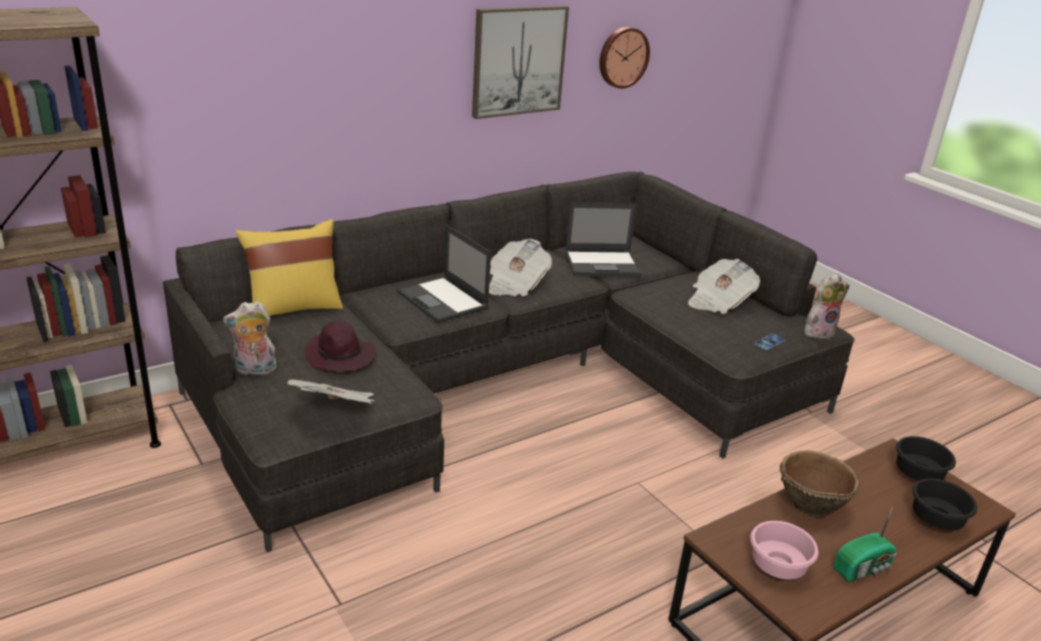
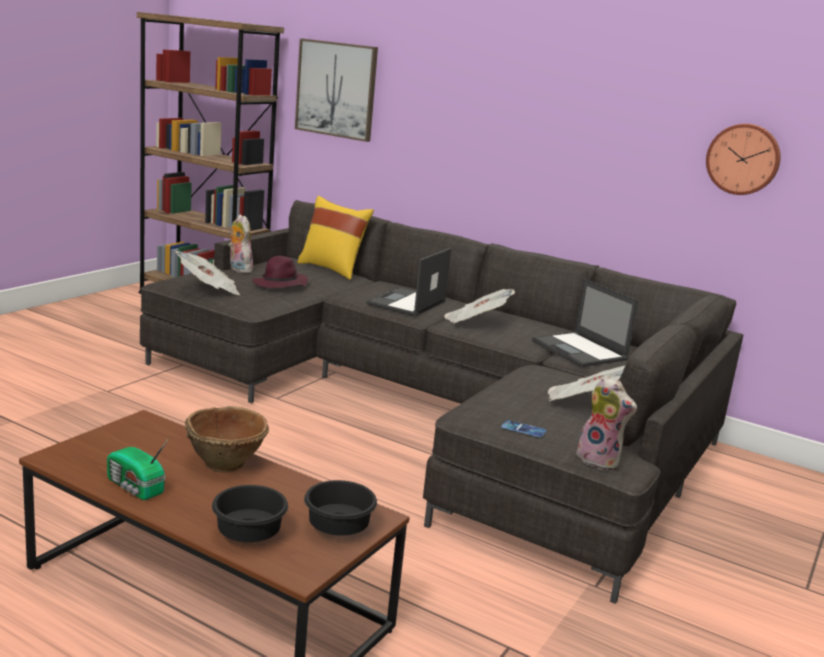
camera: 65 degrees right, 10 degrees down
(518, 61) = (603, 133): picture -> picture (336, 89)
(776, 567) = (116, 446): pink bowl -> none

